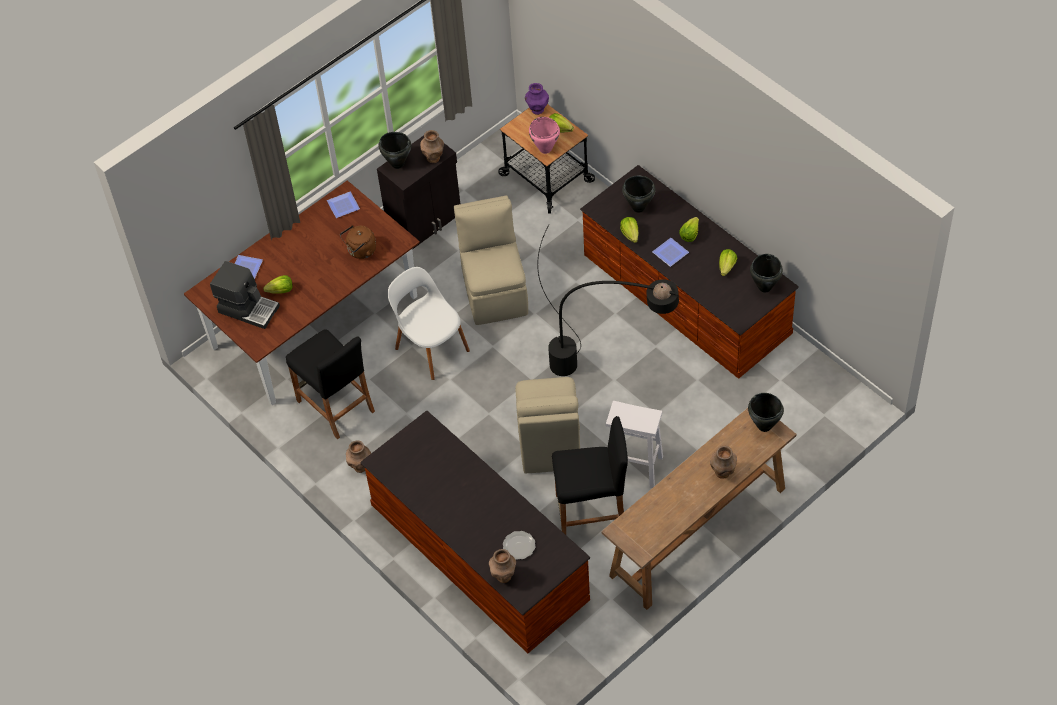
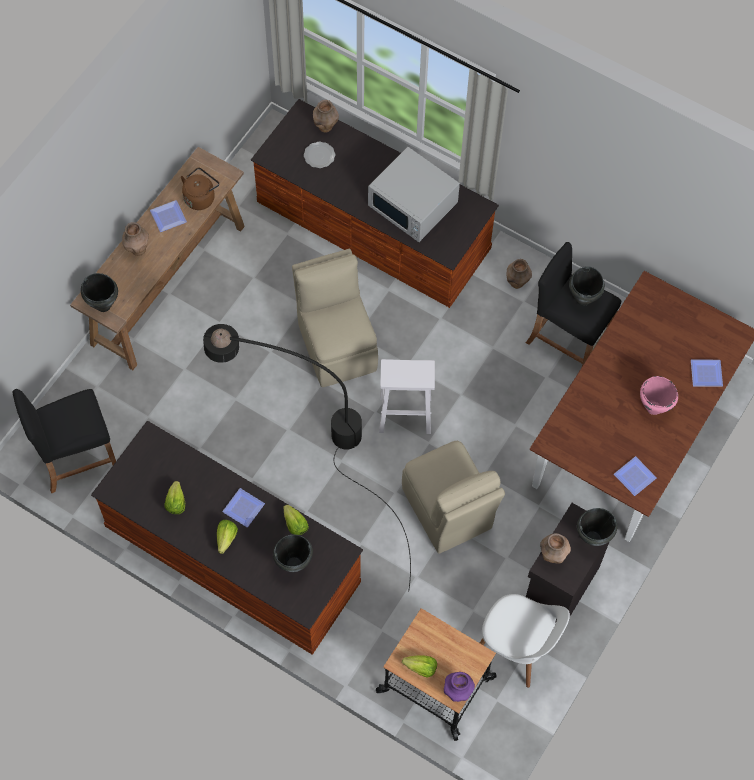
camera: 160 degrees right, 10 degrees up
(248, 308) = (680, 327): coffee machine -> none
(281, 291) = (656, 354): lettuce -> none
(360, 251) = (590, 421): brown kettle -> brown kettle (200, 197)
(431, 348) = (494, 426): white chair -> white chair (517, 648)
(442, 477) = (413, 205): none -> white microwave
(545, 149) = (429, 632): pink cooking pot -> pink cooking pot (653, 407)
(592, 512) = (275, 283): black stool -> black stool (77, 458)
(633, 467) = (246, 337): white stool -> white stool (406, 414)
(686, 499) = (169, 216): none -> plate
(764, 287) = (129, 485): black cooking pot -> black cooking pot (583, 299)

